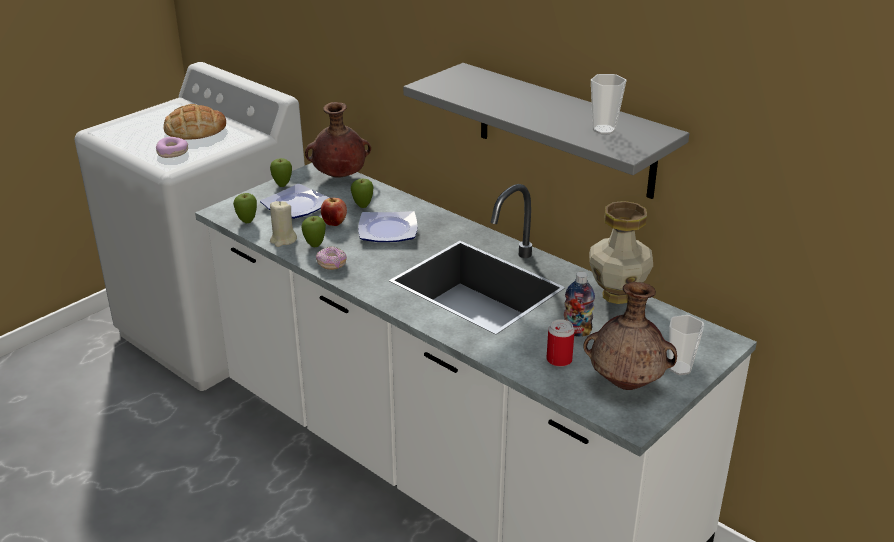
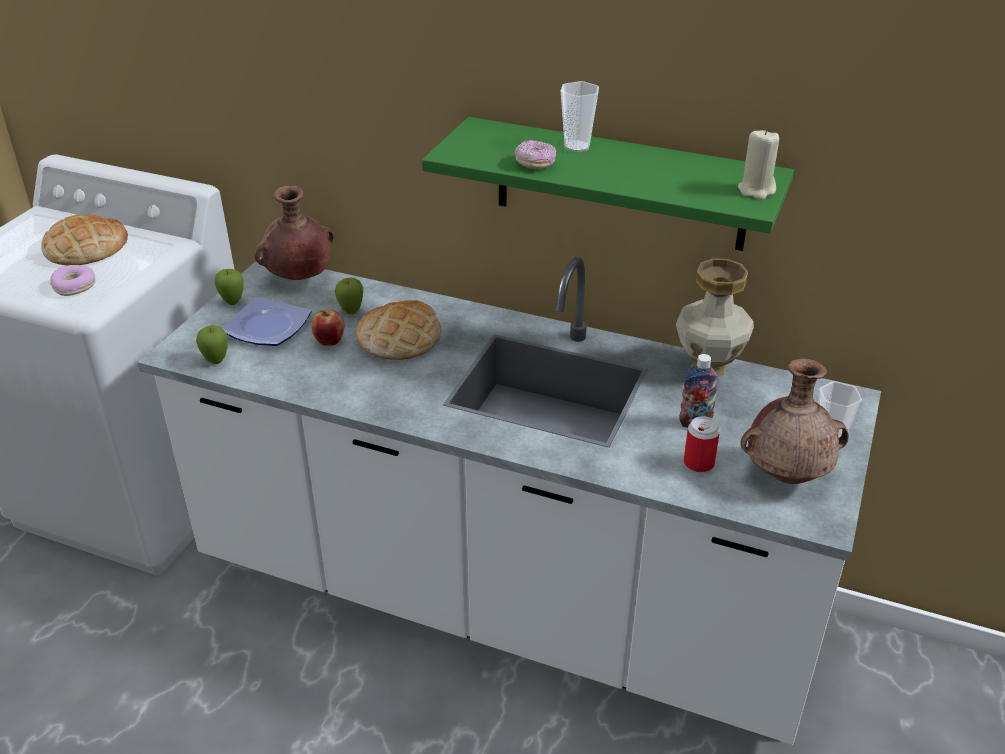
camera: 20 degrees left, 5 degrees up
(283, 240) = (278, 378): beige candle -> beige candle (756, 190)
(315, 245) = (323, 376): apple -> none
(332, 264) = (360, 398): donut -> donut (535, 164)
(387, 230) = (400, 338): plate -> bread
(565, 130) = (620, 184): grey shelf -> green shelf
(604, 130) = (702, 181): cup -> cup (577, 146)

